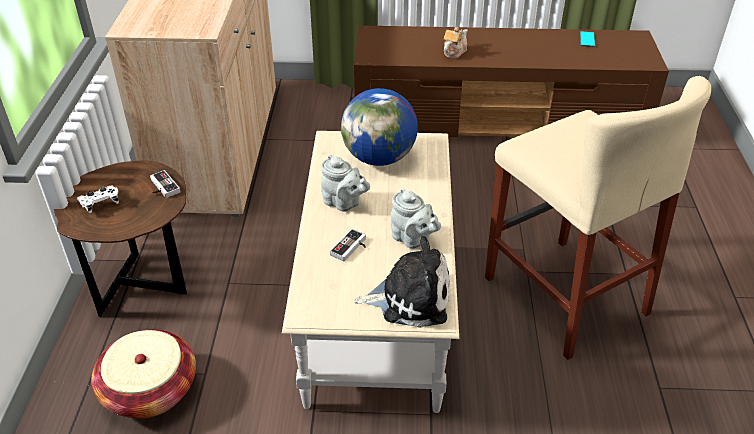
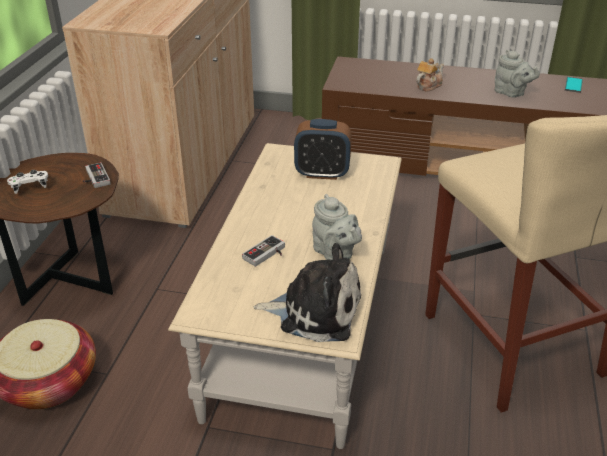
camera: 10 degrees right, 5 degrees down
(344, 203) = (272, 211): grey teapot -> grey teapot (511, 93)
(379, 158) = (322, 173): globe -> alarm clock

